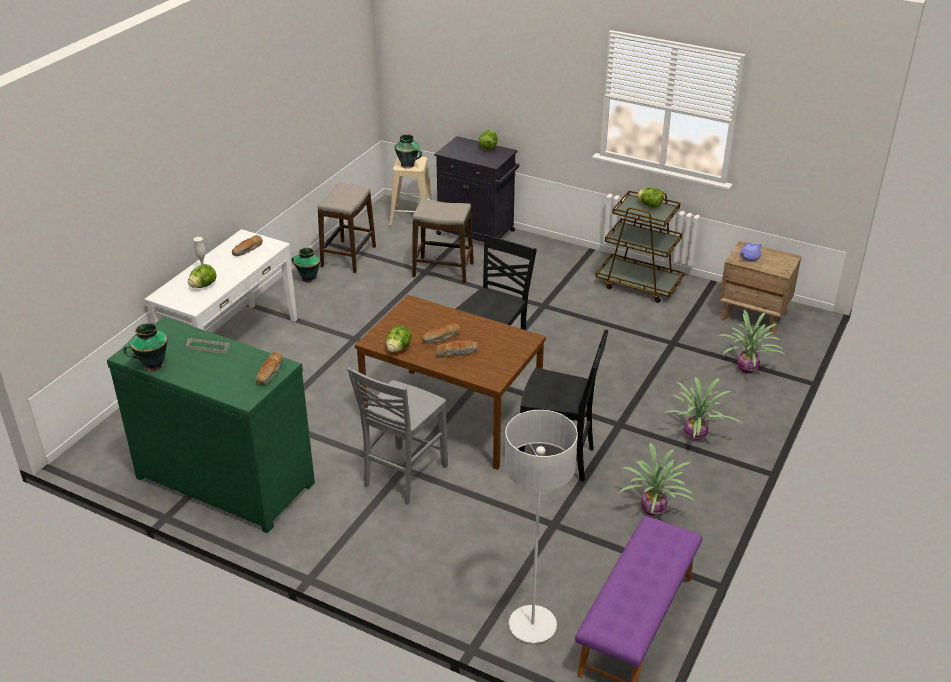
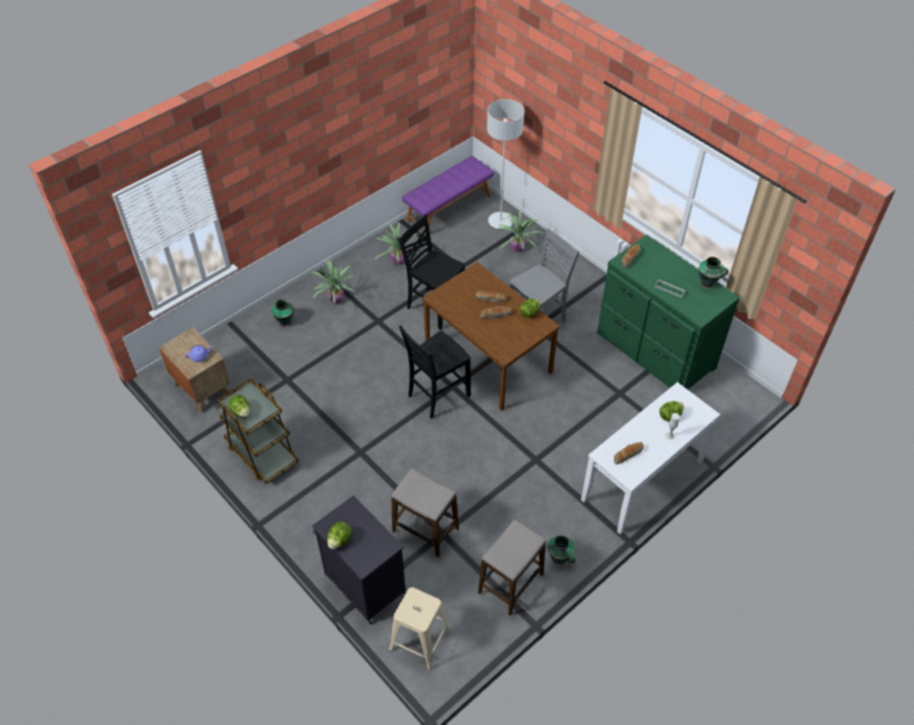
camera: 160 degrees left, 15 degrees up
(408, 165) = (422, 602): vase -> vase (284, 321)
(747, 368) = (254, 341): potted plant -> potted plant (516, 248)

